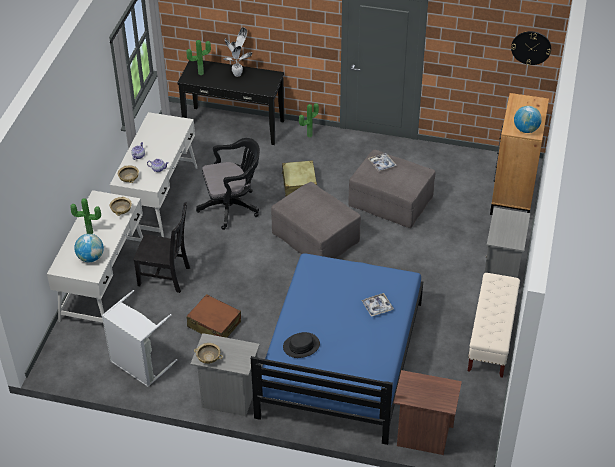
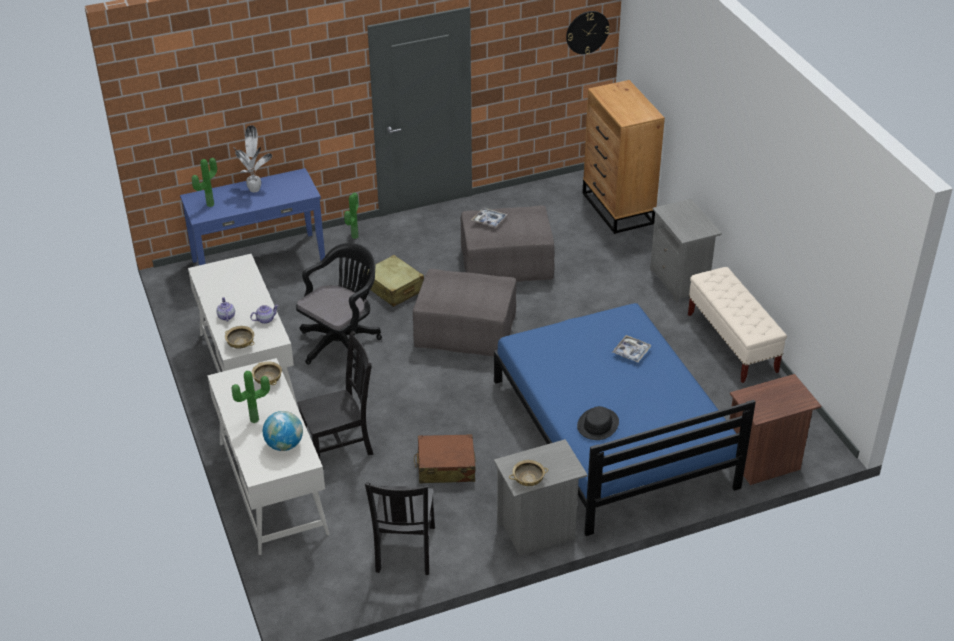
camera: 35 degrees left, 5 degrees down
(139, 365) = (405, 551): grey laundry basket -> black chair
(234, 125) = (258, 260): black console table -> blue console table
(526, 129) = (640, 114): globe -> none

